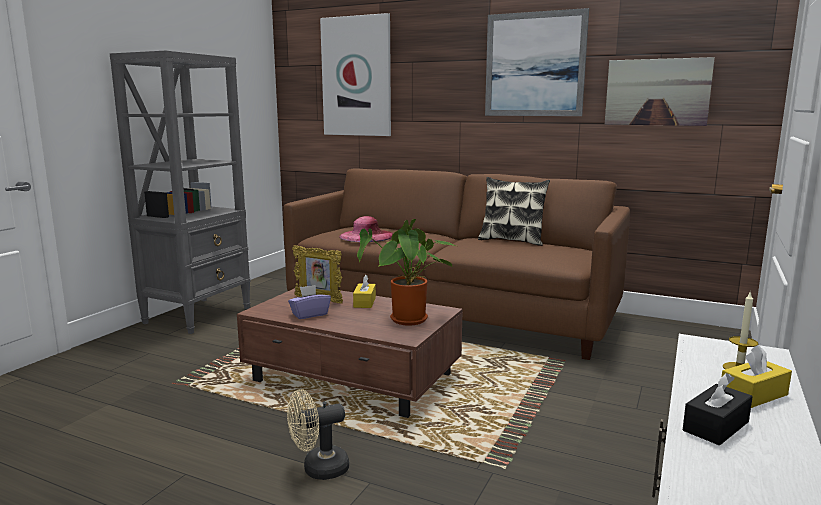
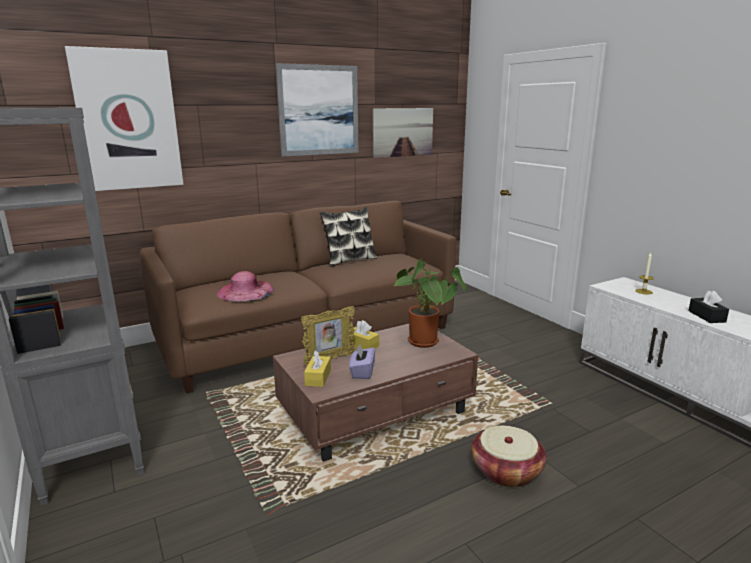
camera: 55 degrees left, 5 degrees up
(318, 469) = (506, 471): beige fan -> basket
(753, 395) = (675, 300): yellow tissue box -> yellow tissue box (318, 377)

